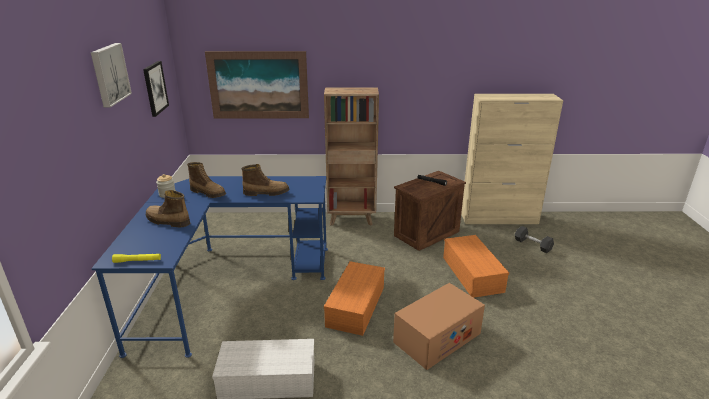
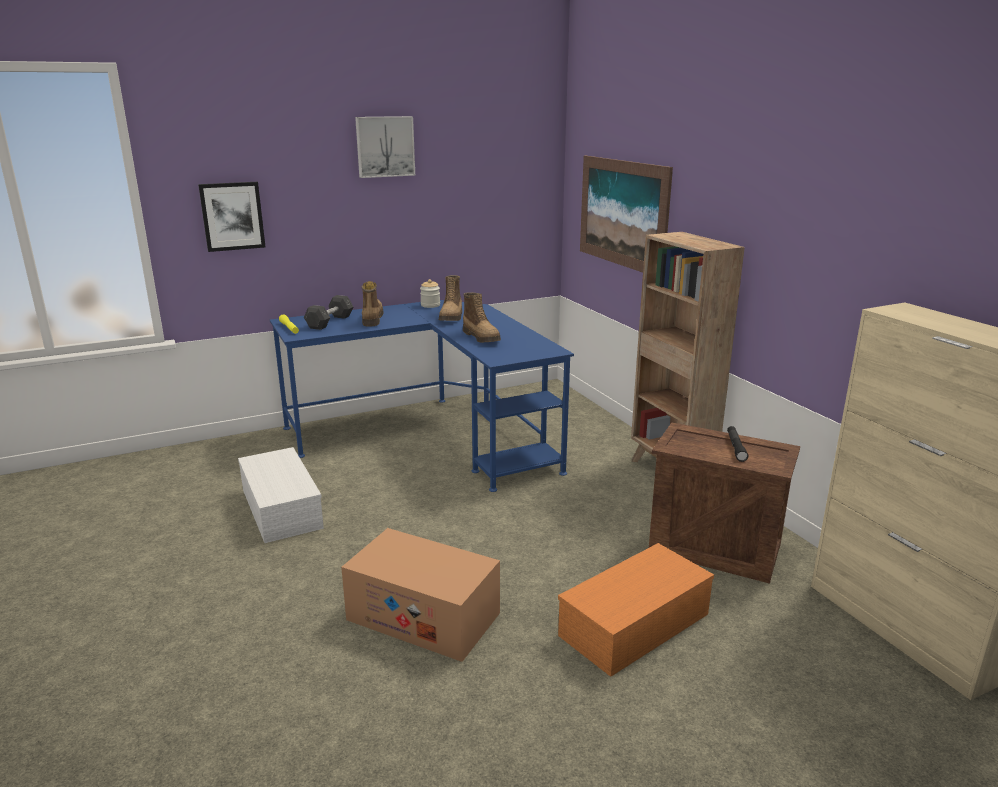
camera: 65 degrees right, 5 degrees down
(155, 88) = (490, 186): picture -> picture (232, 216)
(355, 305) = (451, 529): orange storage box -> none
(532, 245) = (847, 699): grey dumbbell -> grey dumbbell (330, 322)

